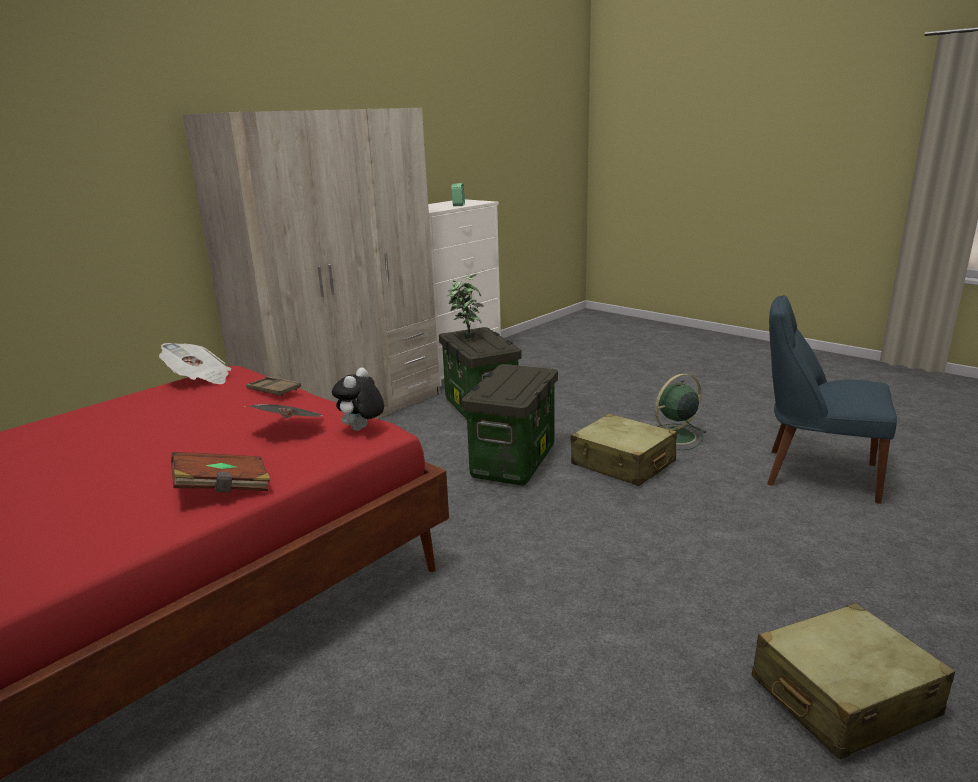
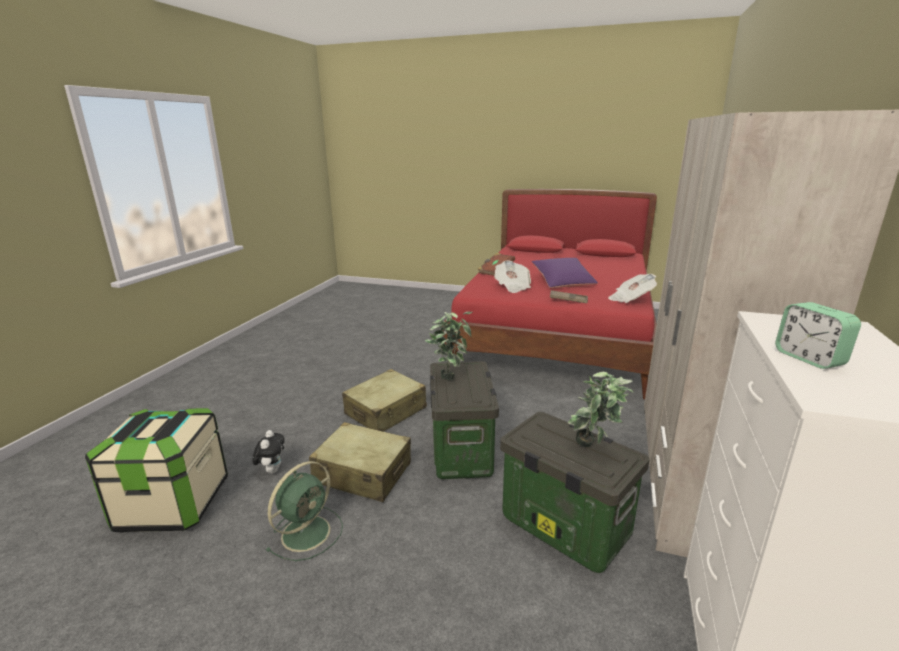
camera: 155 degrees right, 0 degrees up
(184, 430) = (563, 282): none -> purple pillow
(361, 429) = (480, 292): plush toy -> plush toy (272, 470)
(518, 388) = (449, 375): none -> potted plant
(815, 473) = (173, 504): blue chair -> storage box
(842, 697) = (260, 369): beige suitcase -> beige suitcase (386, 411)

